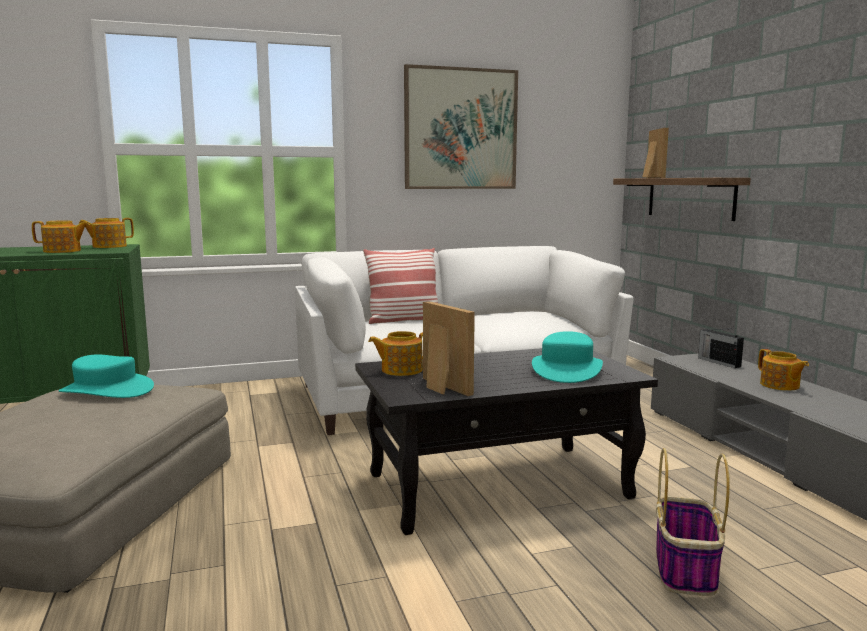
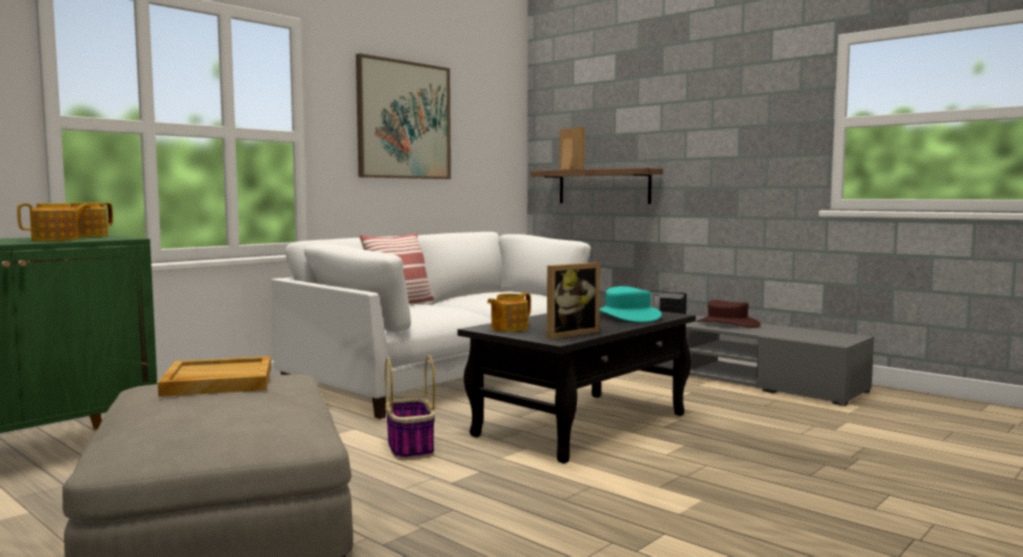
camera: 30 degrees left, 5 degrees down
(106, 390) = (217, 381): turquoise hat -> beige tray
(440, 388) = (568, 333): picture frame -> picture frame turned 120 degrees clockwise
(686, 570) = (766, 442): basket -> basket (410, 448)
(780, 385) = (727, 324): teapot -> brown hat

